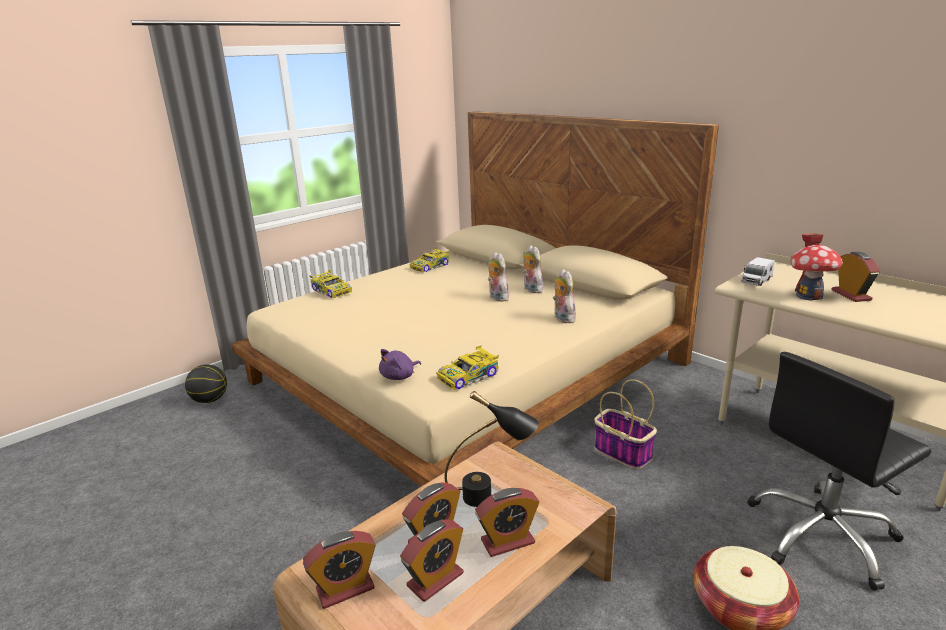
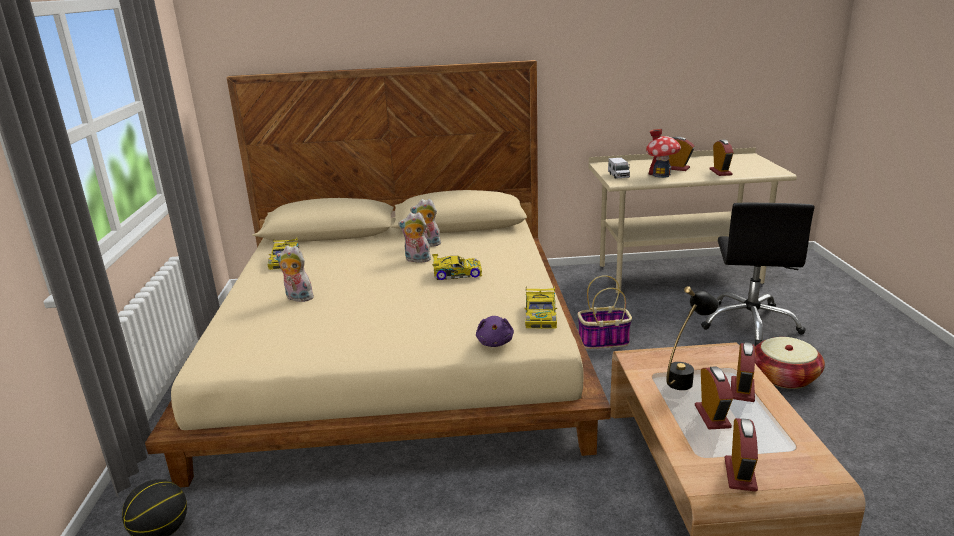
camera: 50 degrees left, 0 degrees up
(331, 290) = (240, 318): toy car -> toy car (456, 273)
(435, 579) = (760, 432): alarm clock -> alarm clock (720, 172)
(562, 318) = (501, 253): plush toy -> plush toy (297, 298)

